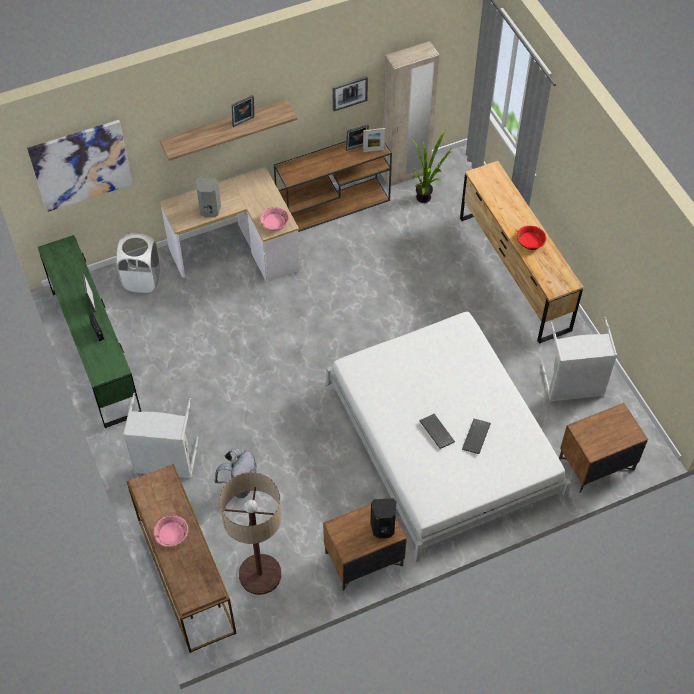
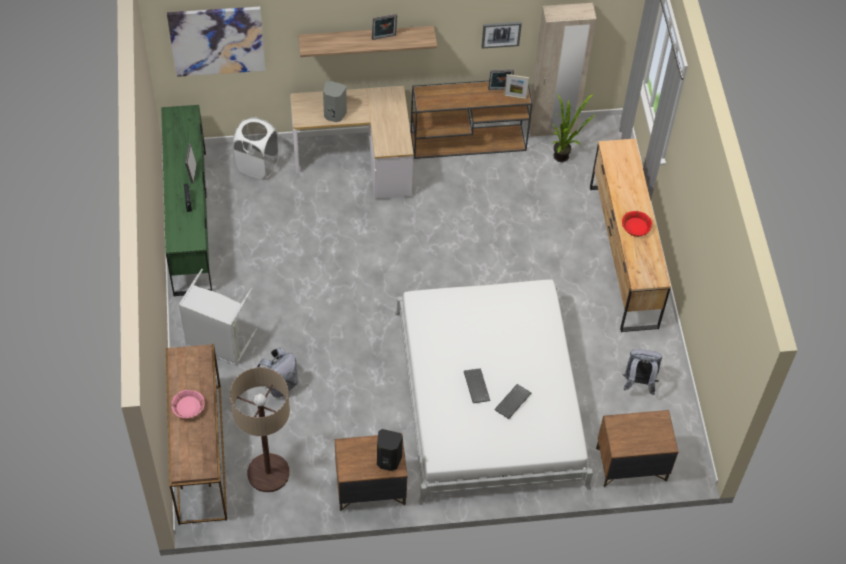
camera: 15 degrees right, 0 degrees up
(274, 223) = (392, 143): pink bowl -> none
(573, 386) = (638, 383): grey laundry basket -> grey backpack

